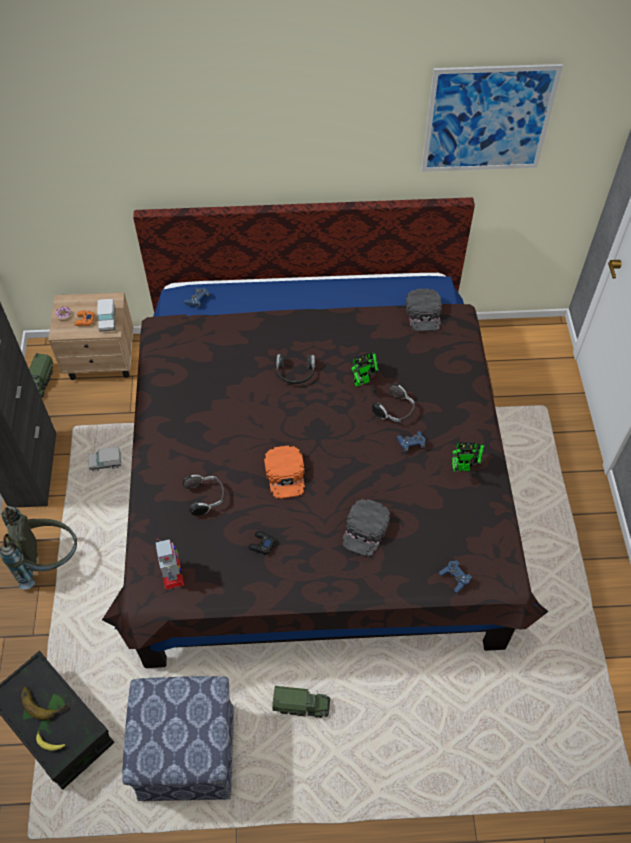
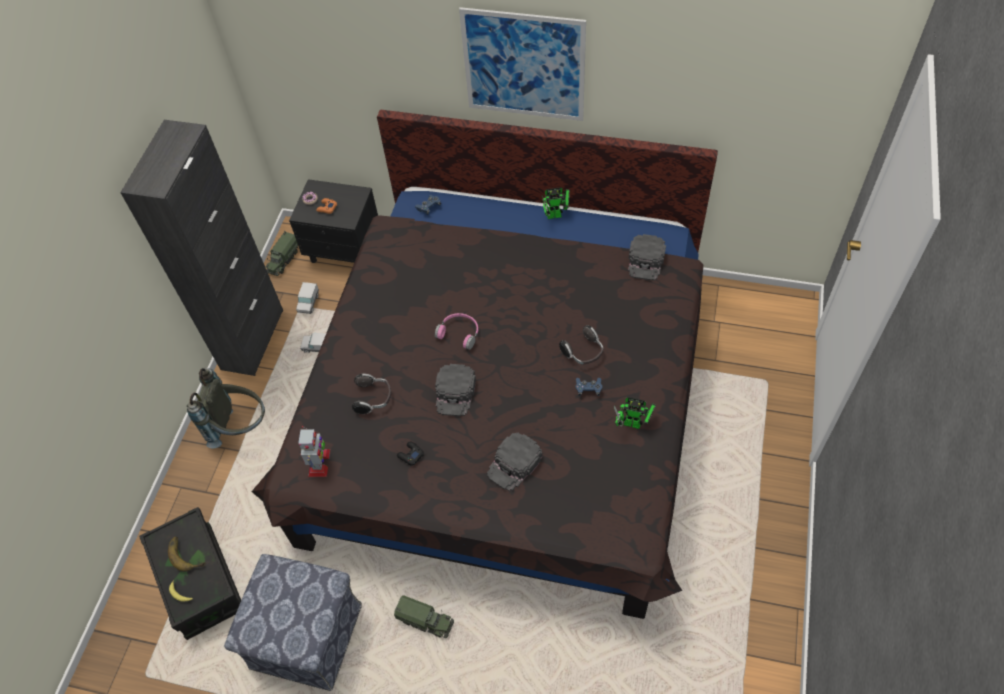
camera: 20 degrees right, 0 degrees up
(102, 360) = (345, 249): beige nightstand -> black nightstand
(108, 321) = (347, 212): toy truck -> toy truck (309, 303)
(270, 416) = (459, 333): none -> pink headphones
(285, 475) = (455, 393): orange cap -> black cap
(295, 373) = (498, 296): black headphones -> none
(364, 380) = (563, 316): toy robot -> toy robot (556, 215)
(455, 578) = (587, 533): blue game controller -> none
(488, 119) = (735, 71): picture -> picture (524, 65)

